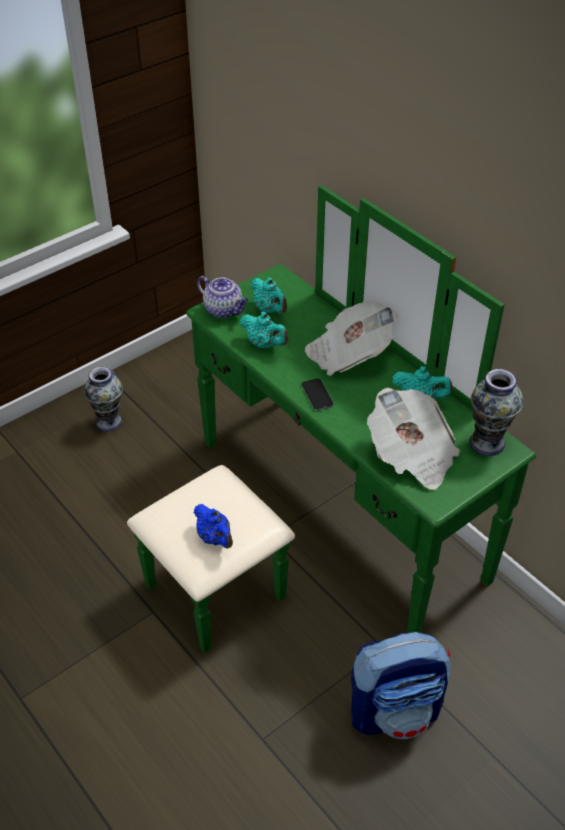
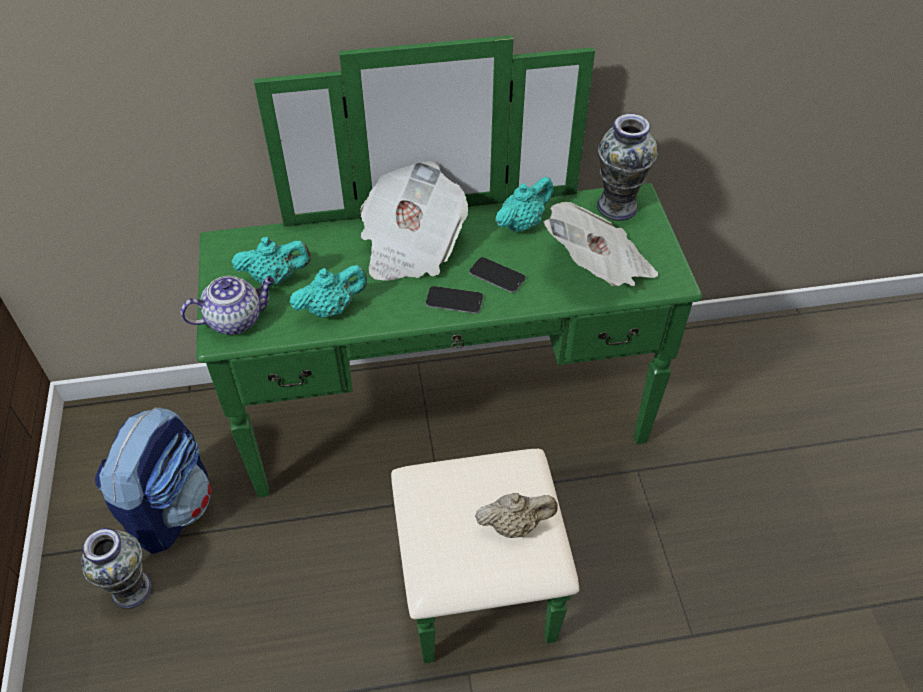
camera: 60 degrees left, 5 degrees up
(215, 538) = (514, 525): blue teapot -> beige teapot
(357, 406) = (497, 276): none -> phone
(395, 710) = (713, 497): backpack -> backpack (171, 507)

